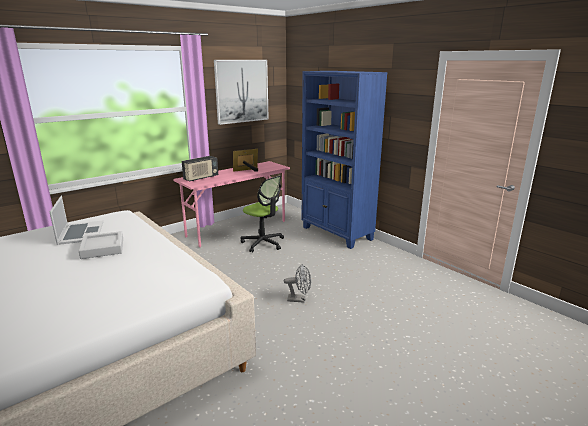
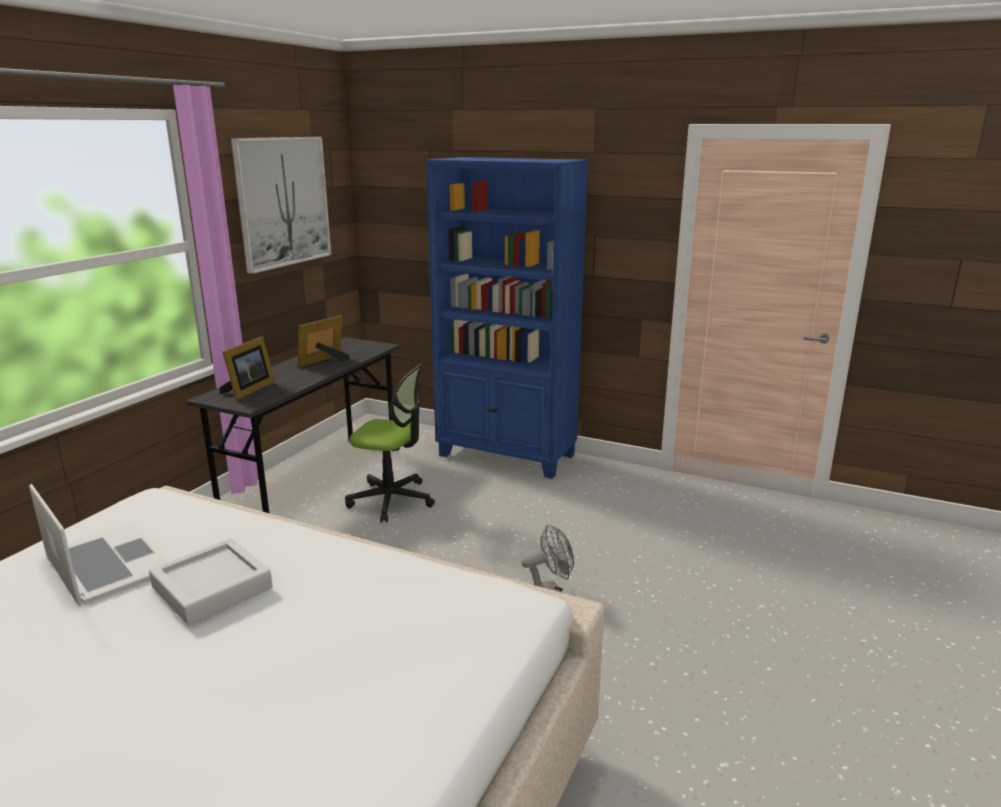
camera: 25 degrees left, 0 degrees up
(201, 178) = (248, 390): radio -> picture frame
(237, 228) = (315, 481): pink desk -> grey desk

